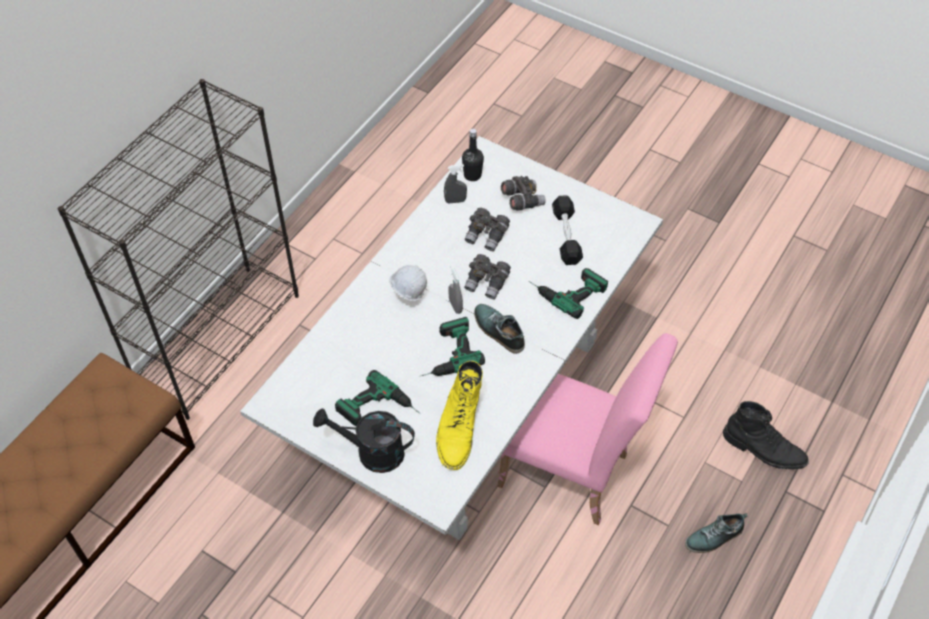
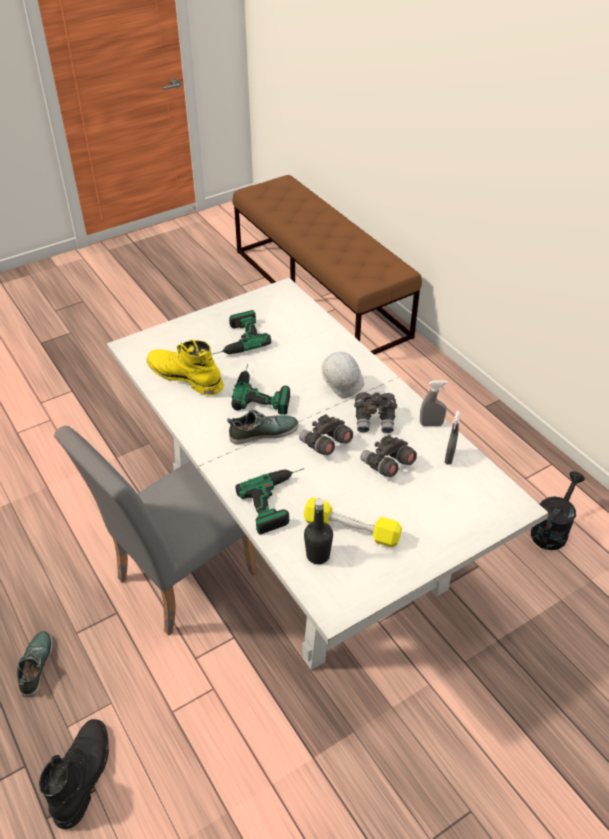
camera: 115 degrees right, 10 degrees down
(219, 339) = (454, 396): black bookcase -> none
(371, 452) = (202, 326): black watering can -> black watering can (551, 529)
(455, 306) = (310, 413): grey spray bottle -> grey spray bottle (431, 424)
(472, 175) = (483, 484): black bottle -> black bottle (318, 555)
(522, 200) = (425, 512): grey binoculars -> grey binoculars (375, 420)
(566, 236) = (351, 530): black dumbbell -> yellow dumbbell
(572, 474) = (177, 581): pink chair -> grey chair
(764, 449) = (83, 774): black boot -> black boot turned 135 degrees clockwise

